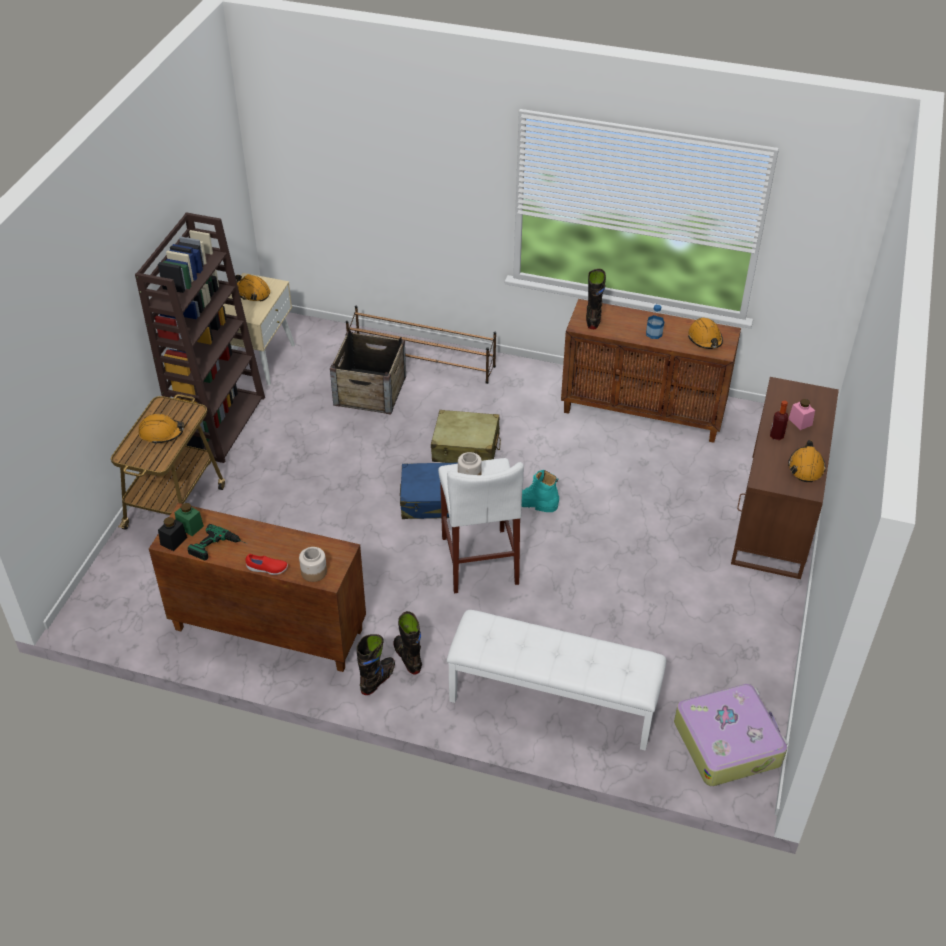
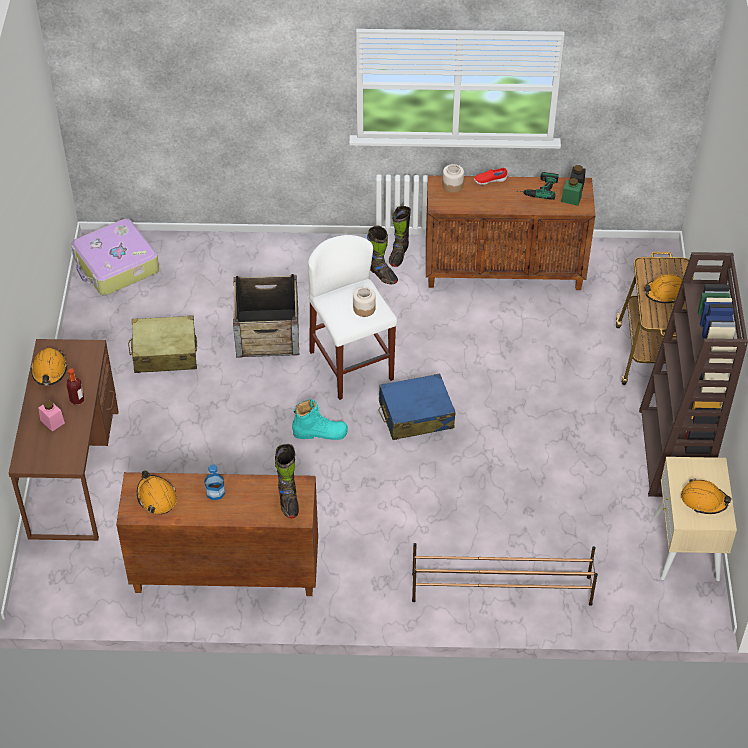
camera: 165 degrees right, 5 degrees up
(369, 390) = (540, 531): crate -> crate (268, 332)
(466, 447) = (406, 481): beige suitcase -> beige suitcase (165, 353)
(552, 702) = (256, 266): white bench -> none

